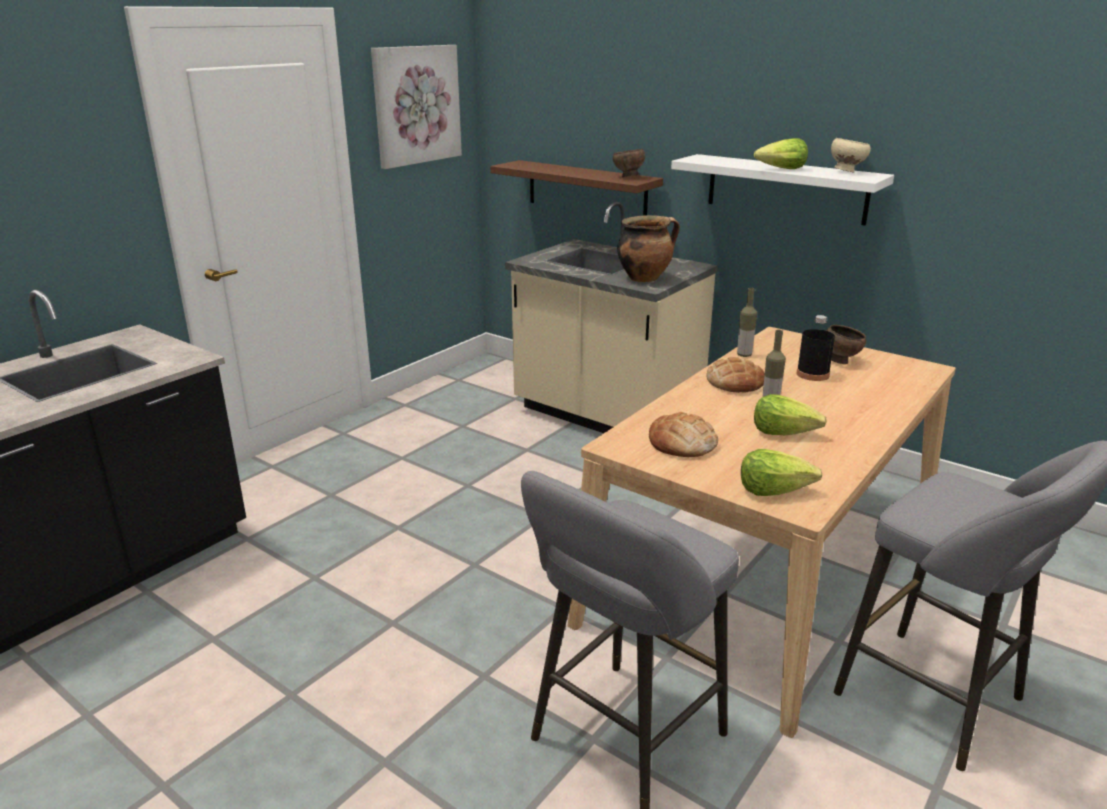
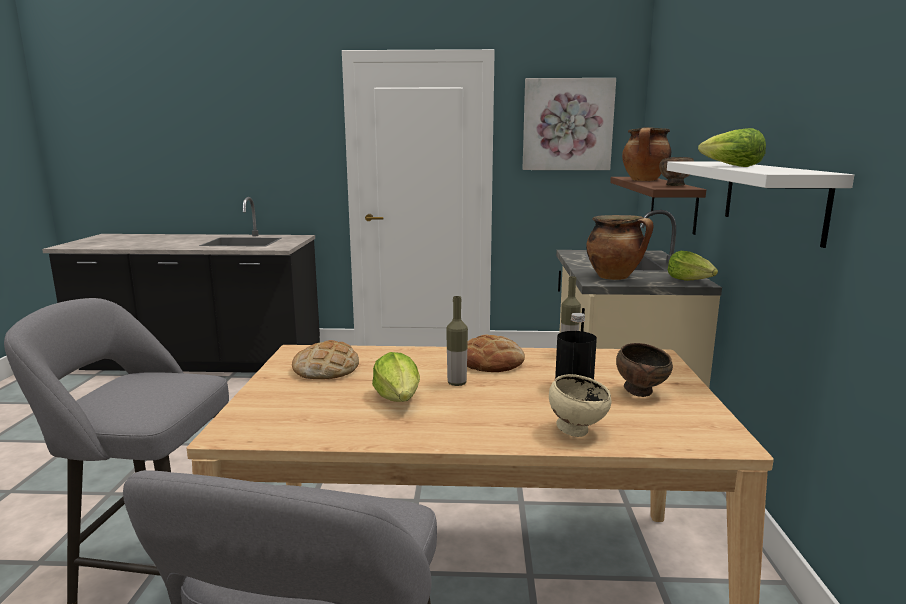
camera: 55 degrees right, 10 degrees down
(561, 170) = (644, 180): none -> cooking pot
(773, 490) = (261, 415): lettuce -> lettuce (690, 280)
(846, 172) = (796, 170): beige bowl -> beige bowl (577, 431)

